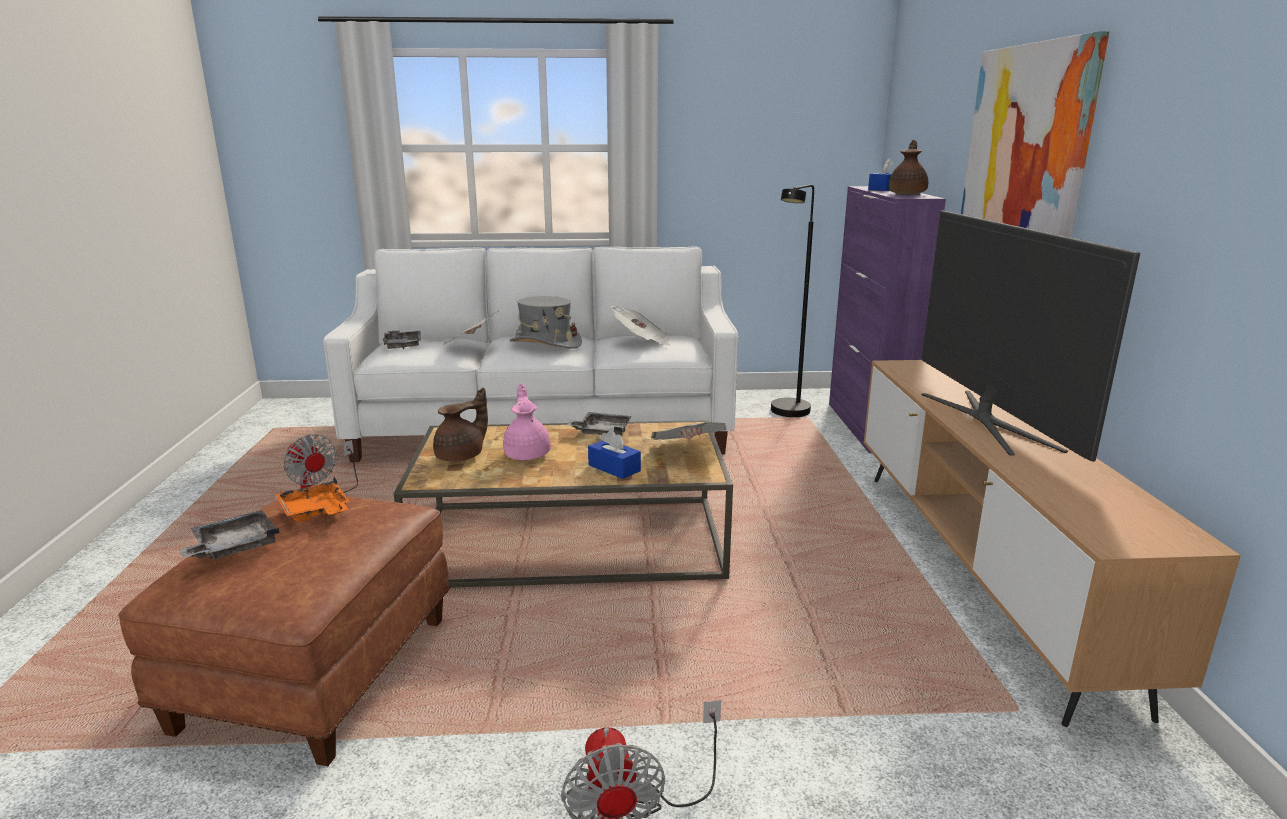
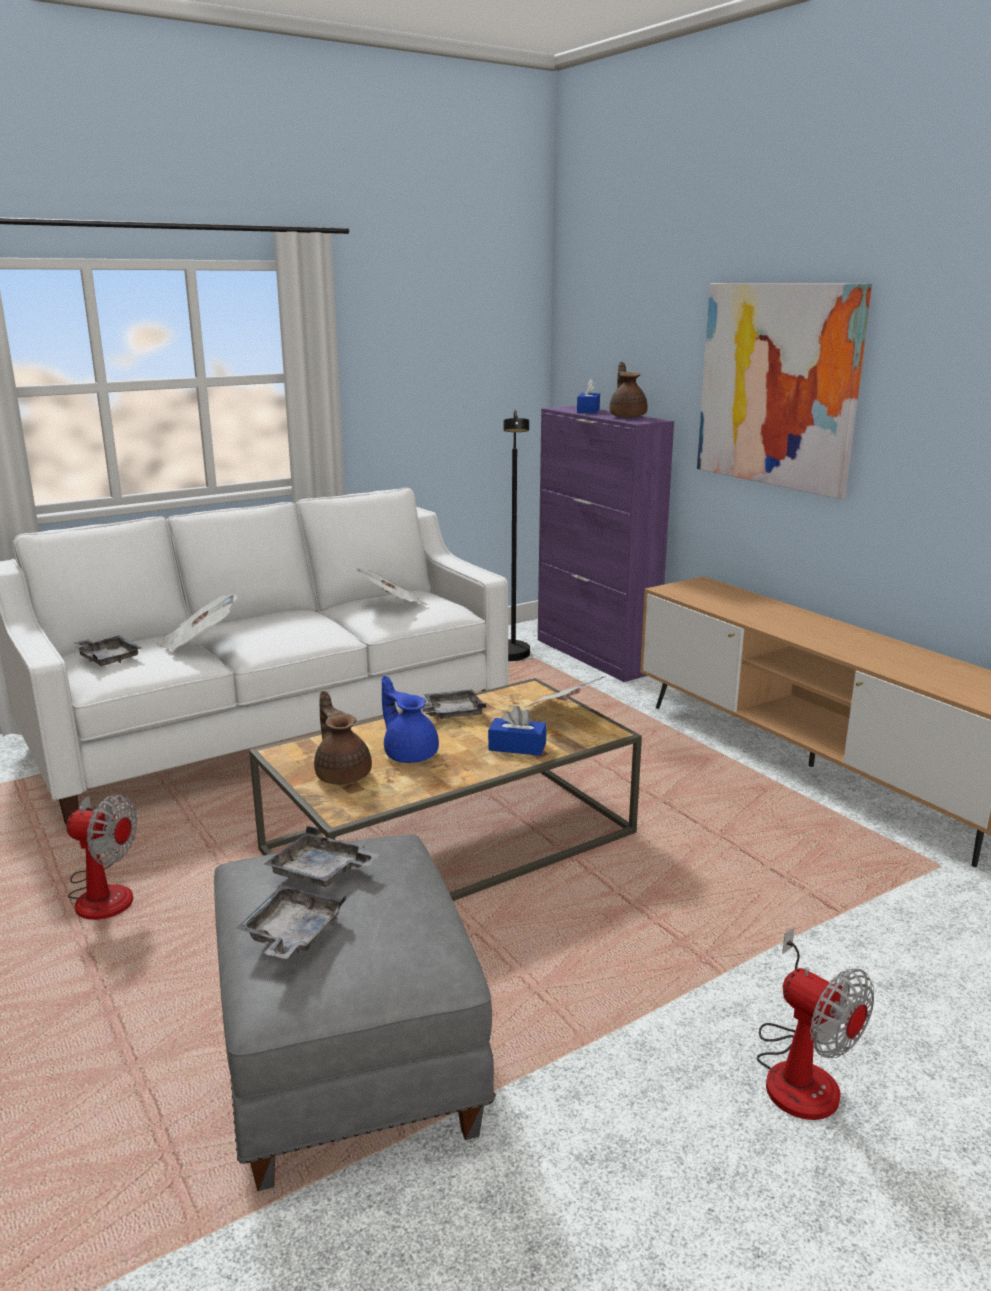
camera: 30 degrees left, 0 degrees up
(315, 512) = (321, 872): orange tray -> grey tray
(317, 670) = (344, 1059): brown ottoman -> grey ottoman
(462, 456) = (343, 774): brown teapot -> brown teapot turned 45 degrees counterclockwise
(528, 453) = (410, 754): pink teapot -> blue teapot
(545, 343) = (287, 625): grey hat -> none
(988, 420) = (807, 629): television -> none

